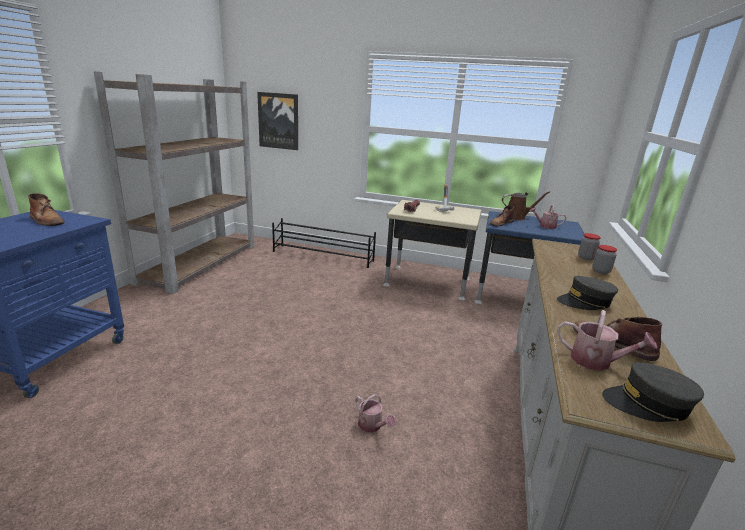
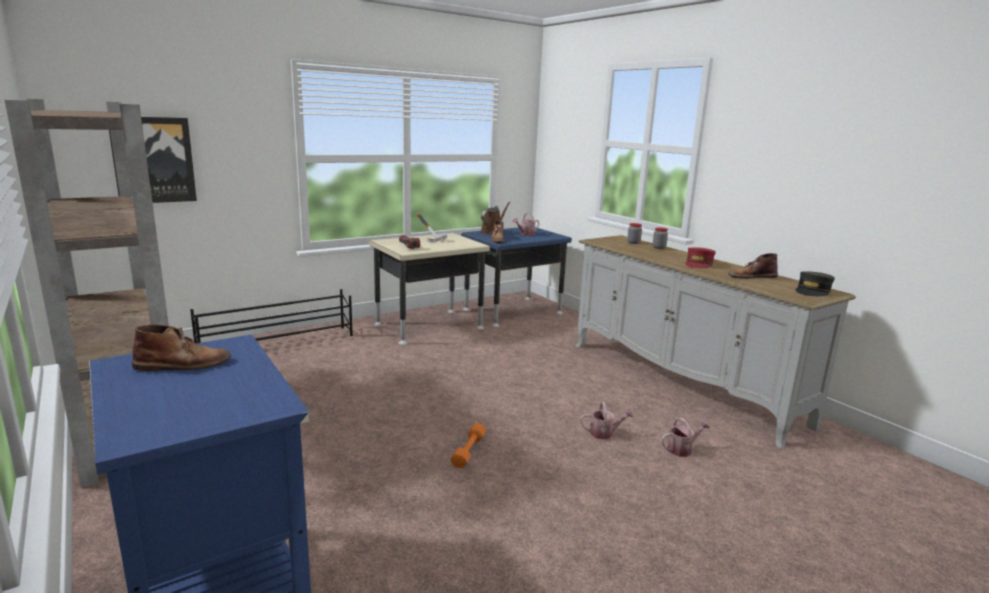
camera: 50 degrees left, 5 degrees down
(269, 370) = (468, 450): none -> orange dumbbell
(585, 302) = (699, 264): grey cap -> red cap
(596, 361) = (769, 285): watering can -> watering can (682, 449)

